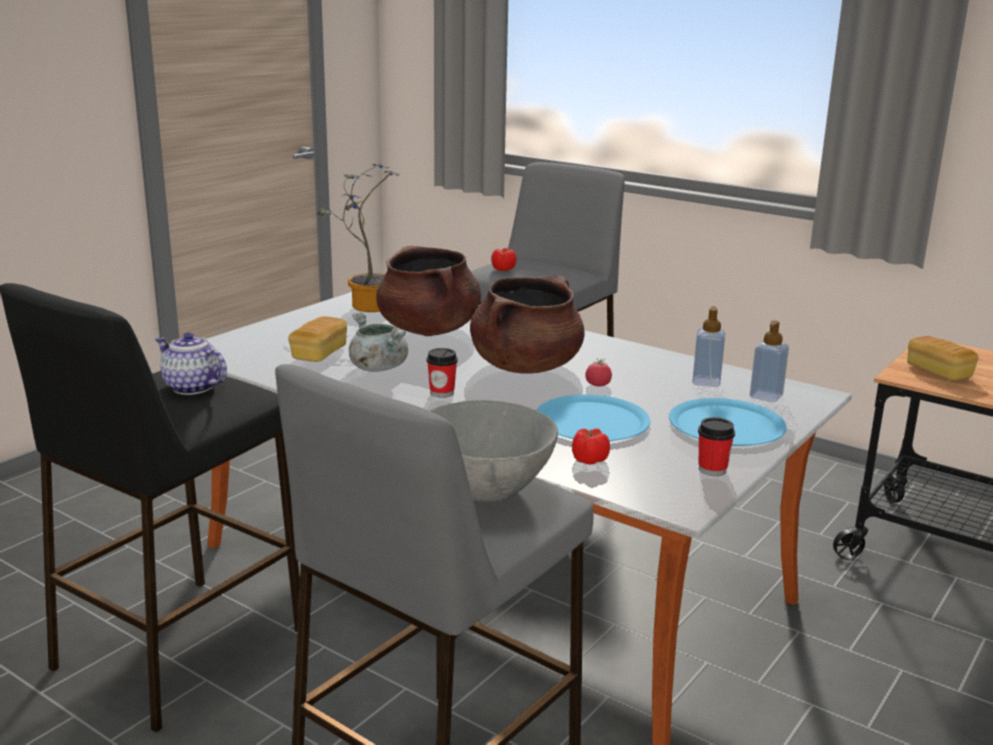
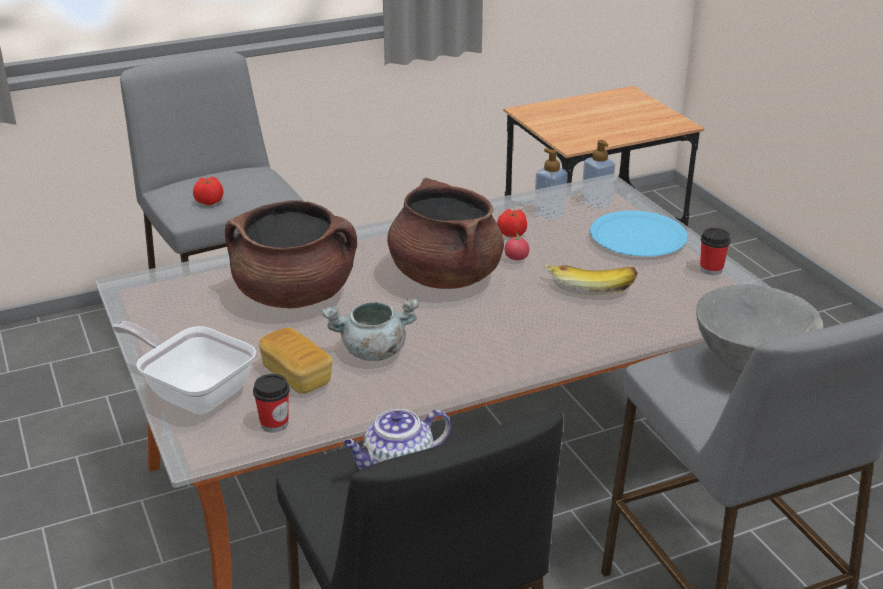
camera: 60 degrees left, 10 degrees up
(270, 333) = (193, 392): none -> frying pan
(365, 305) = (171, 310): potted plant -> none
(442, 393) = (471, 335): cup -> cup (274, 423)
(589, 460) = (664, 310): tomato -> tomato (511, 234)
(592, 421) = (591, 285): blue plate -> banana
(938, 372) = (576, 131): bread -> none

